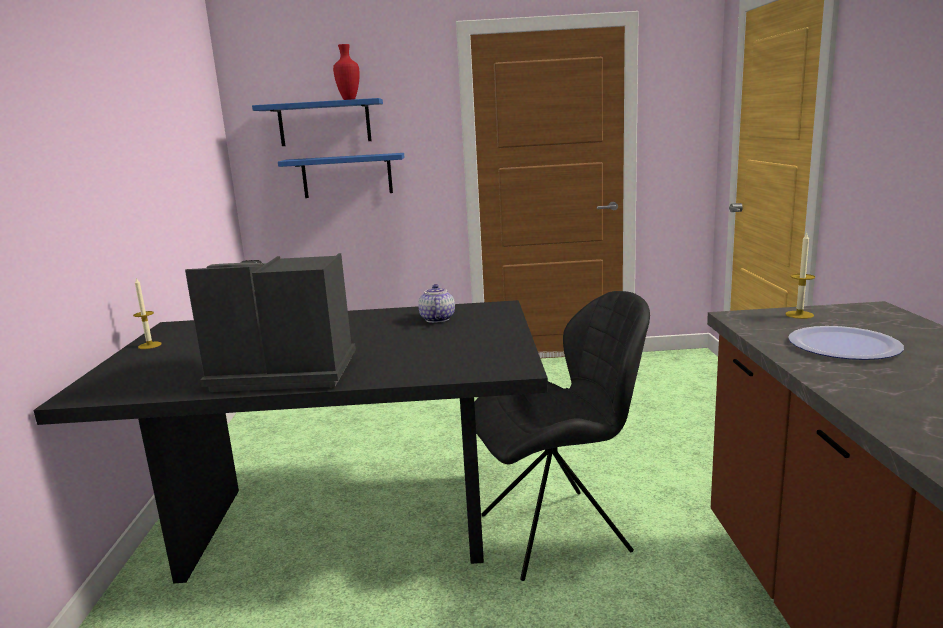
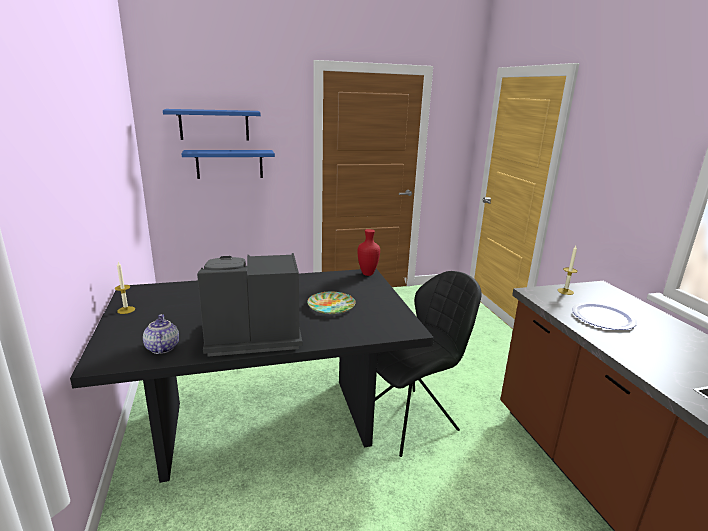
camera: 15 degrees left, 5 degrees up
(349, 99) = (237, 110): red vase -> red vase (368, 274)
(419, 342) = (331, 306): none -> plate
(436, 319) = (331, 285): teapot -> teapot (161, 348)

